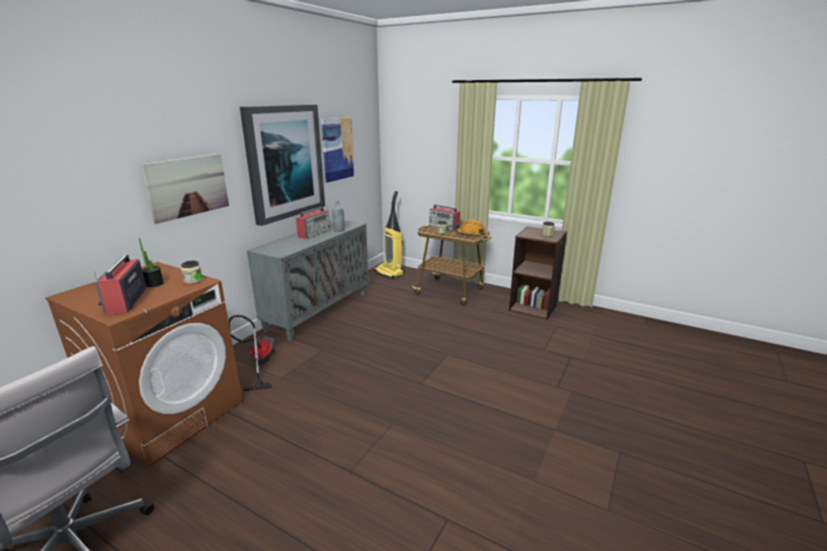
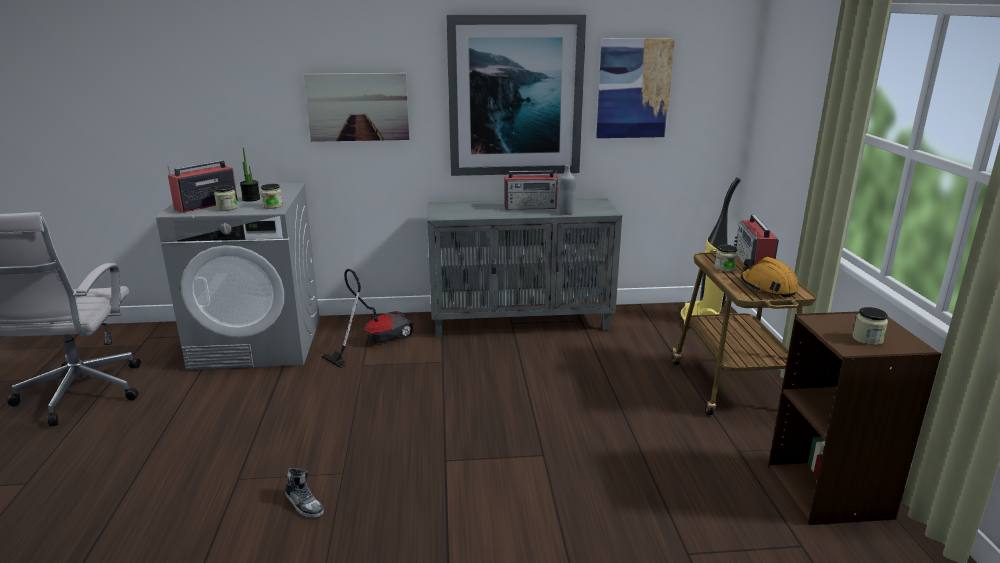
camera: 55 degrees right, 0 degrees up
(157, 295) = (227, 208): none -> jar
(171, 414) = (258, 343): brown washing machine -> grey washing machine
(408, 447) = (304, 504): none -> shoe

